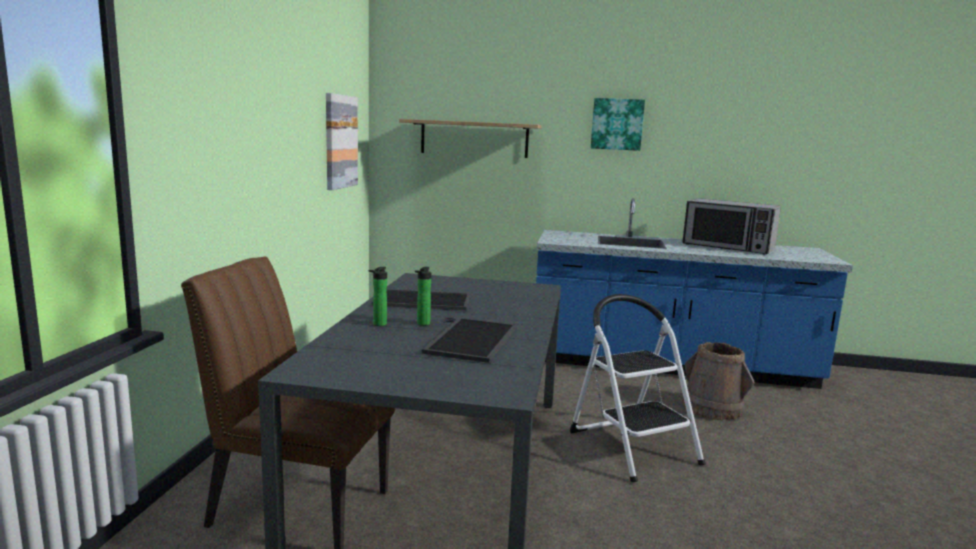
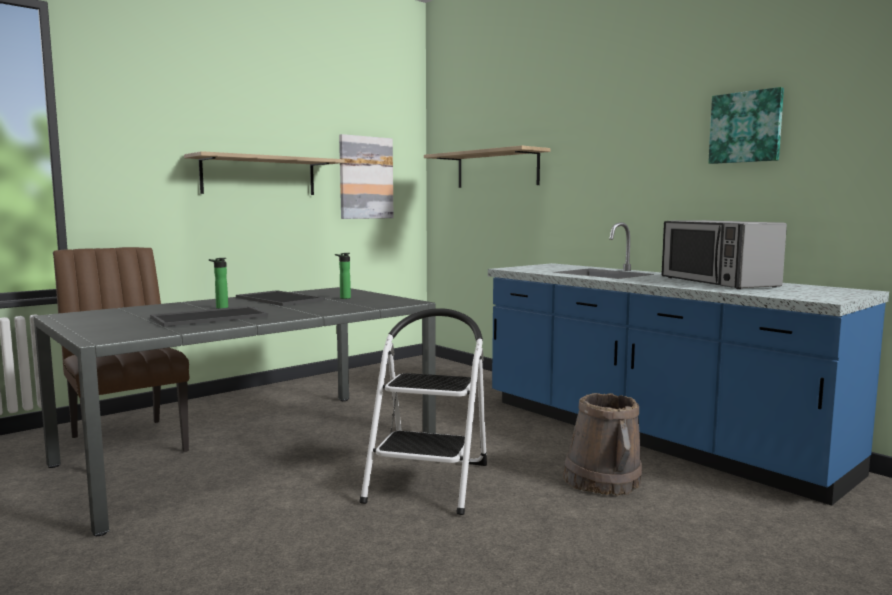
camera: 40 degrees right, 5 degrees down
(278, 146) = (259, 176): none -> shelf
(378, 324) = (194, 305): bottle -> bottle (343, 298)
(617, 124) = (620, 137): picture -> picture (746, 127)

